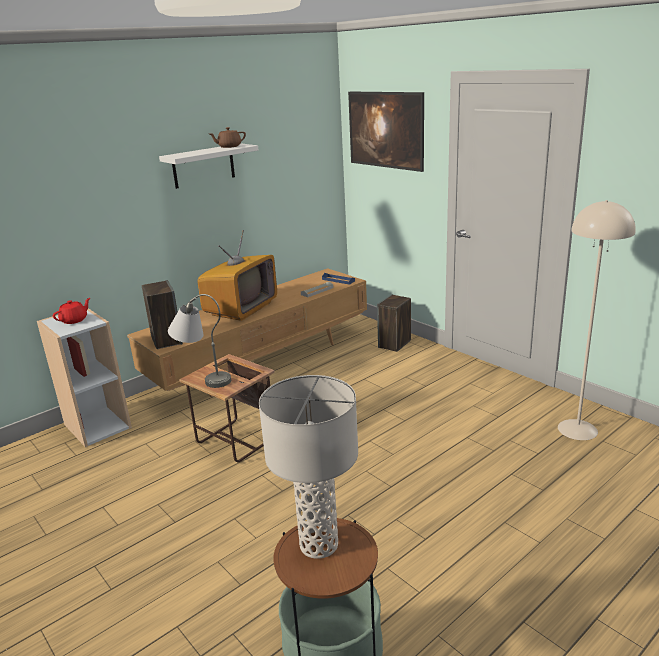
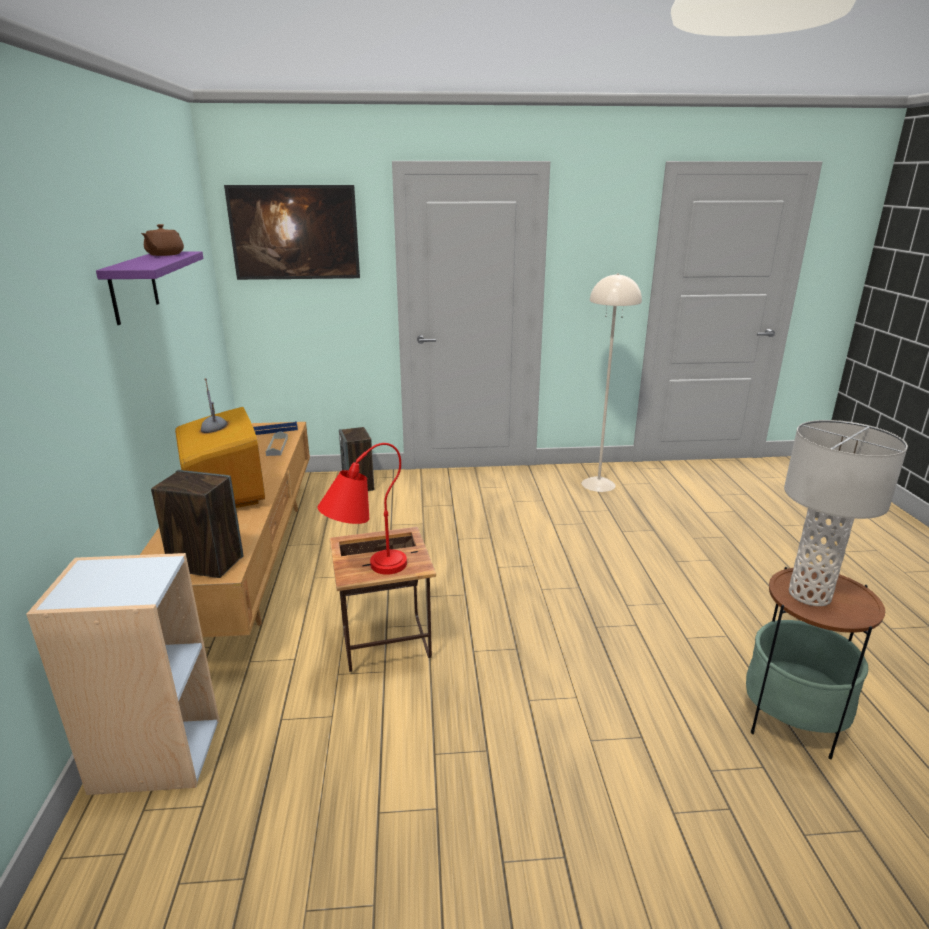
camera: 55 degrees left, 0 degrees up
(74, 320) = (113, 577): red teapot -> none
(203, 166) = (133, 287): white shelf -> purple shelf
(203, 378) = (365, 571): grey table lamp -> red table lamp

